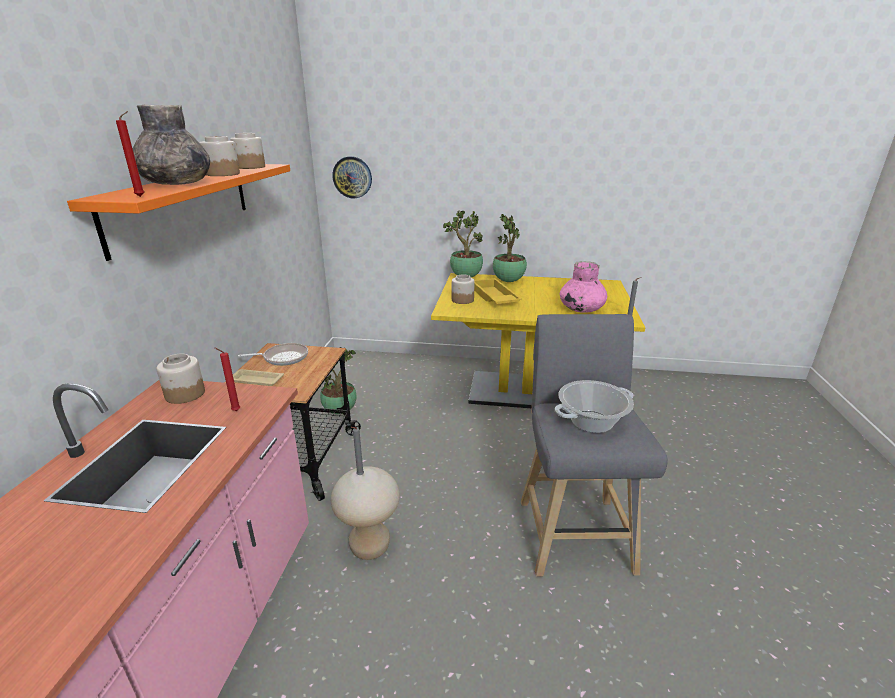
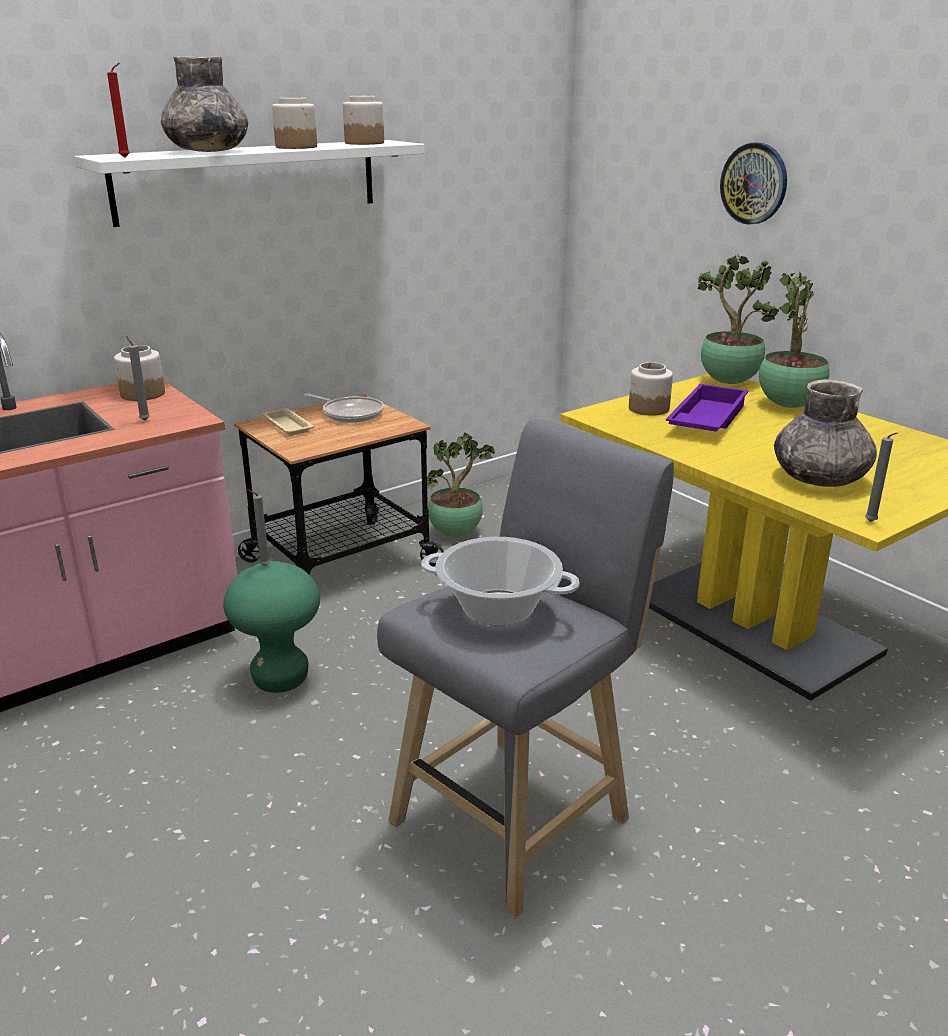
camera: 45 degrees right, 0 degrees up
(183, 204) = (249, 181): orange shelf -> white shelf
(234, 411) = (144, 420): red candle -> grey candle
(352, 177) = (613, 179): wall clock -> wall clock (754, 183)
(370, 546) = (280, 679): beige stool -> green stool
(493, 297) = (705, 419): yellow tray -> purple tray
(581, 309) = (819, 478): pink vase -> grey vase

